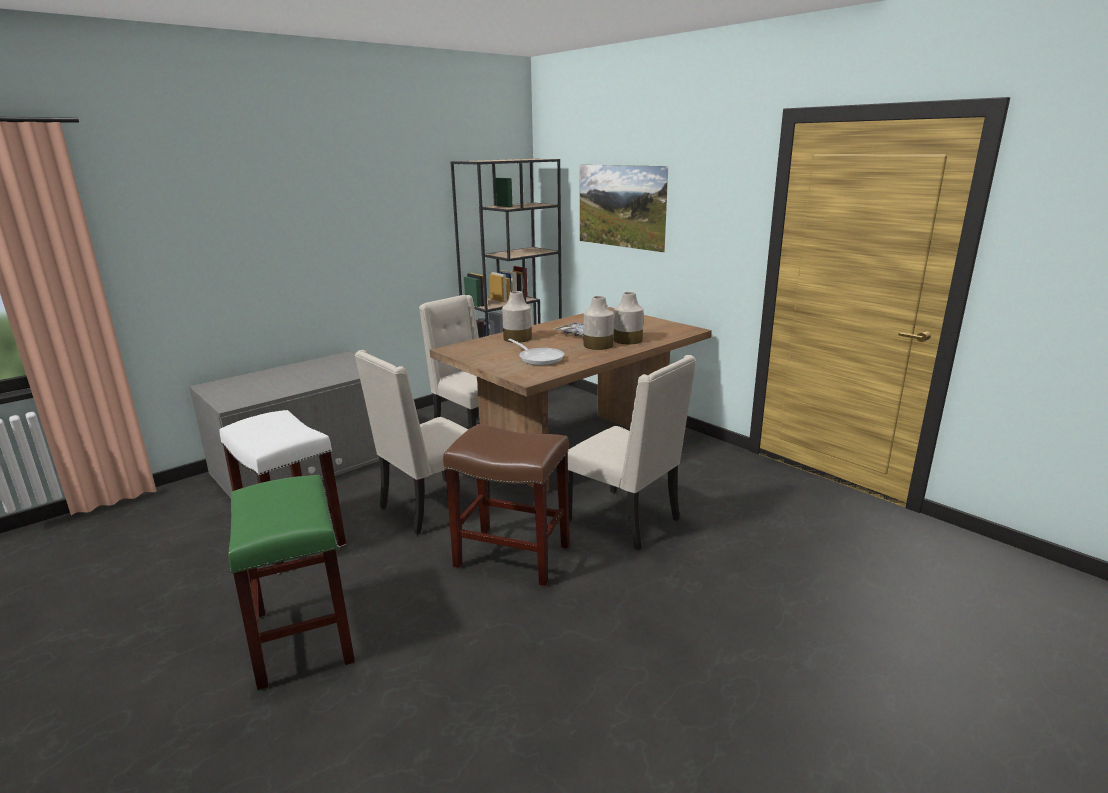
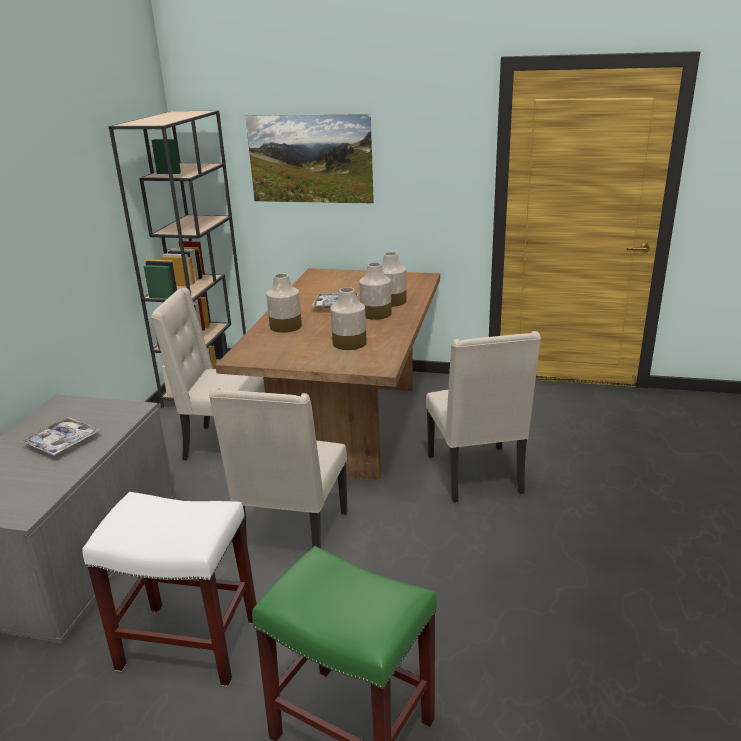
camera: 35 degrees left, 5 degrees up
(308, 376) = (62, 442): none -> tray
(513, 556) = (432, 549): brown stool -> none
(539, 358) = (349, 342): frying pan -> beige vase
(625, 520) = (477, 475): beige chair -> beige chair turned 75 degrees clockwise

